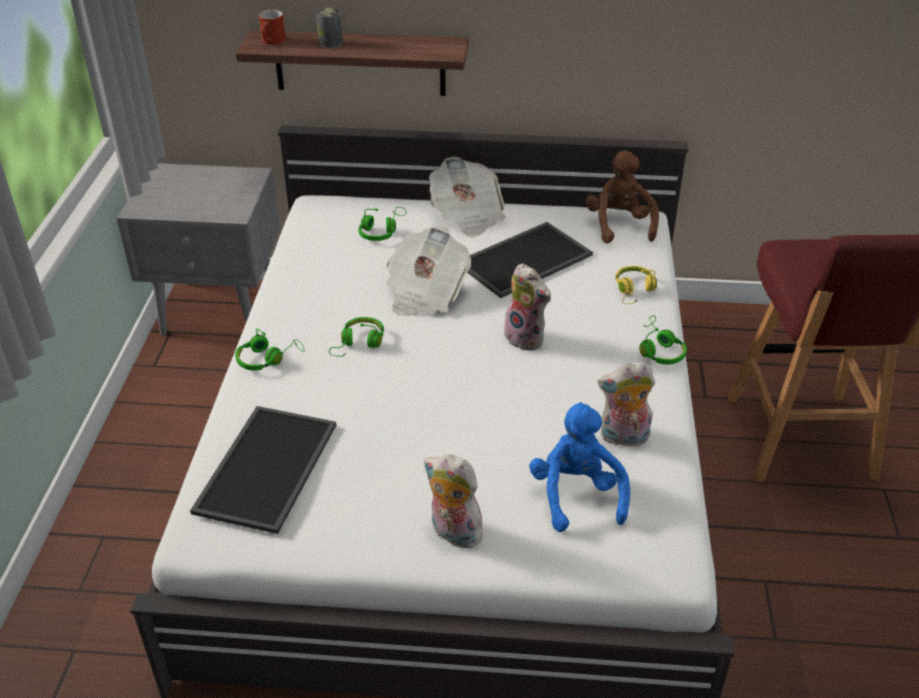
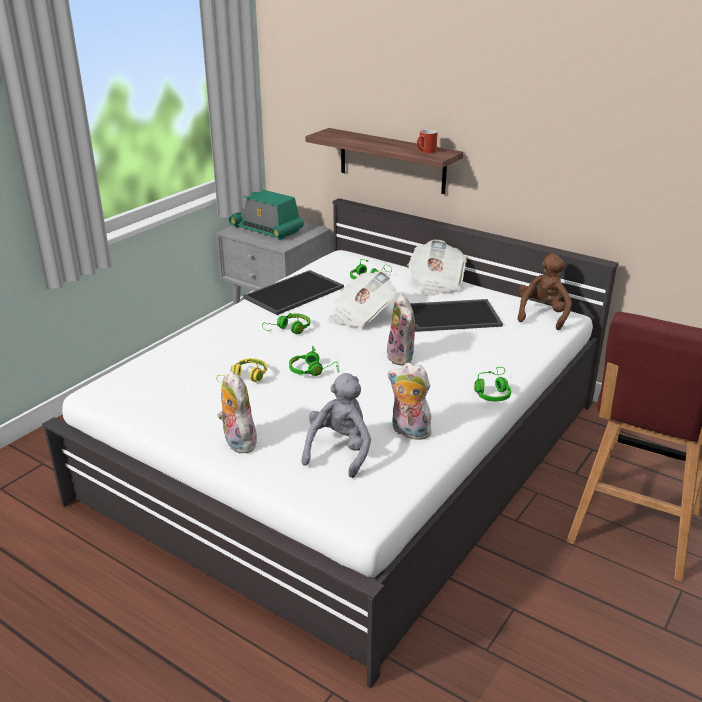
camera: 30 degrees right, 10 degrees down
(186, 192) = (266, 229): none -> radio
(267, 358) = (228, 321): green headphones -> green headphones (313, 370)
(268, 469) = (166, 373): tray -> tray (294, 293)
(272, 42) = (334, 134): red mug -> red mug (425, 152)
(330, 43) = (368, 140): can -> none
(576, 494) = (339, 451): blue plush toy -> grey plush toy
(634, 290) = (512, 354): yellow headphones -> yellow headphones (245, 377)

